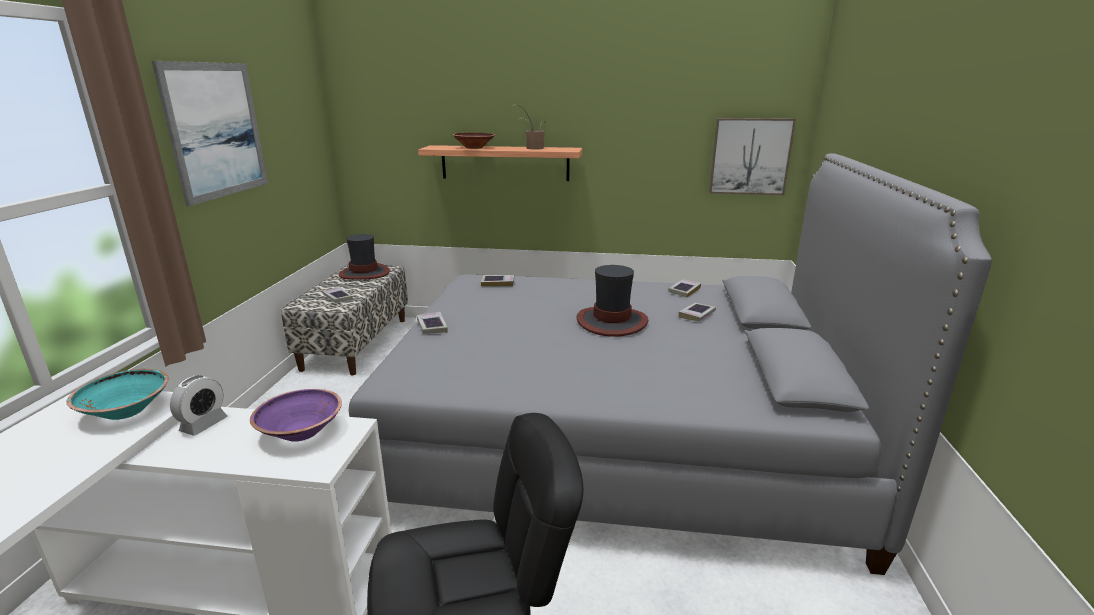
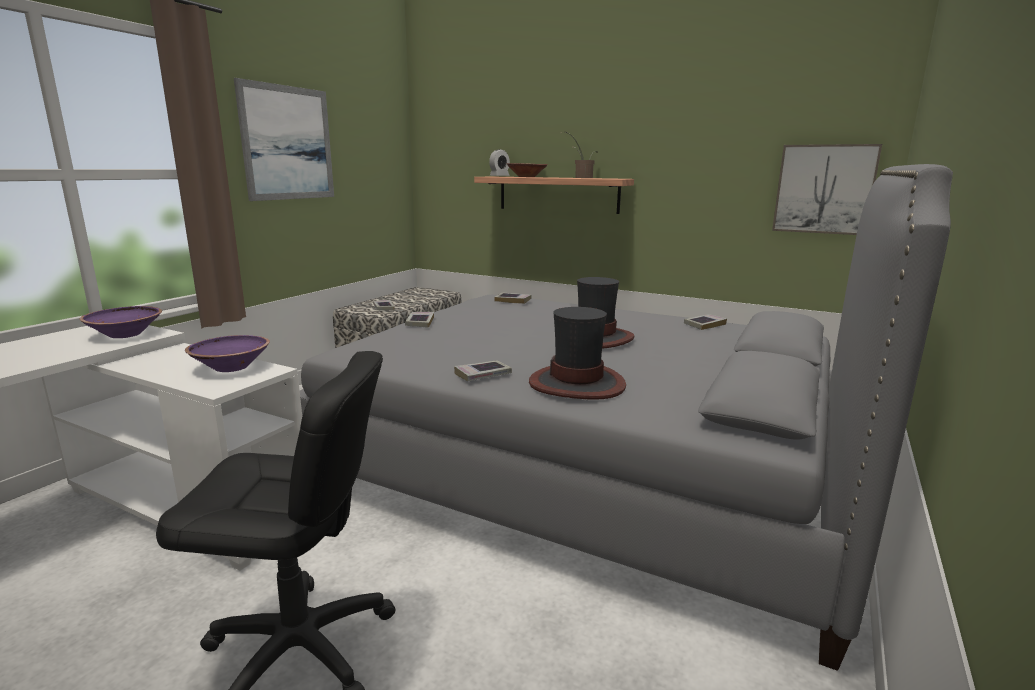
camera: 20 degrees right, 5 degrees down
(126, 411) = (125, 334): turquoise bowl -> purple bowl
(204, 424) = (171, 353): alarm clock -> alarm clock (499, 176)
(365, 273) = (422, 294): hat -> hat (577, 383)
(697, 315) = (697, 343): book -> book (483, 375)

